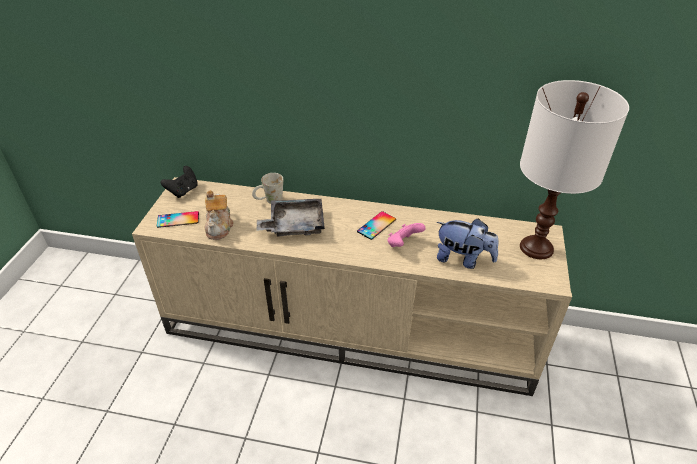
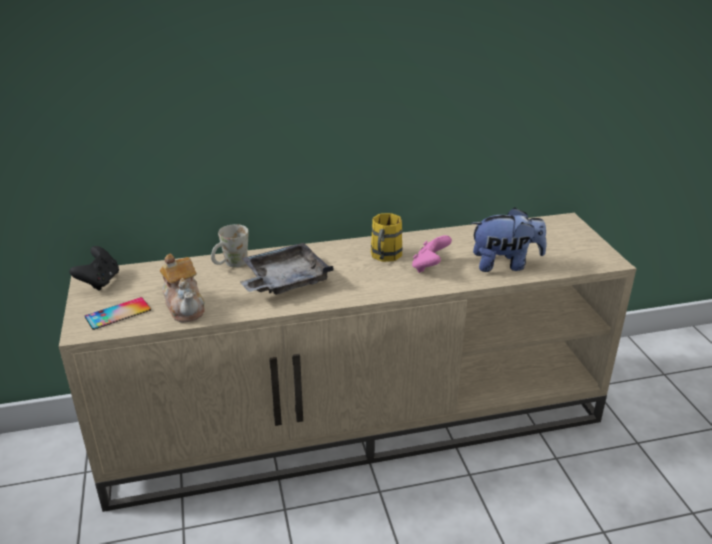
camera: 25 degrees left, 10 degrees down
(376, 225) = (384, 257): phone -> yellow mug
(535, 247) = (567, 236): white table lamp -> none

